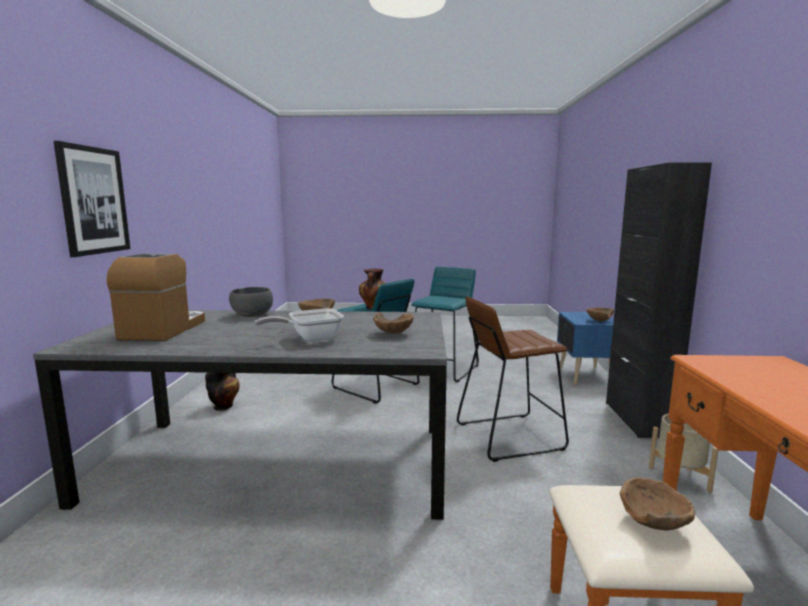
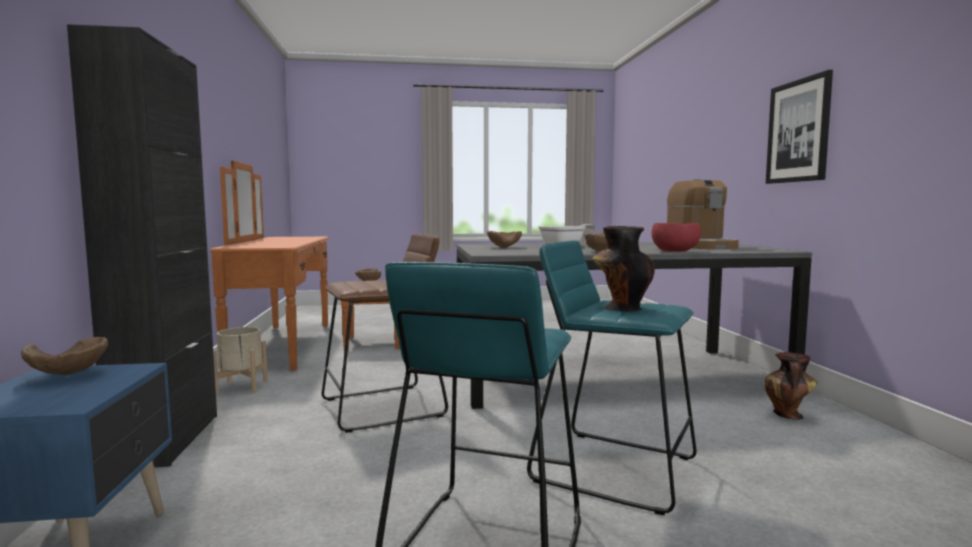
camera: 170 degrees right, 5 degrees down
(252, 315) = (675, 251): grey bowl -> red bowl

